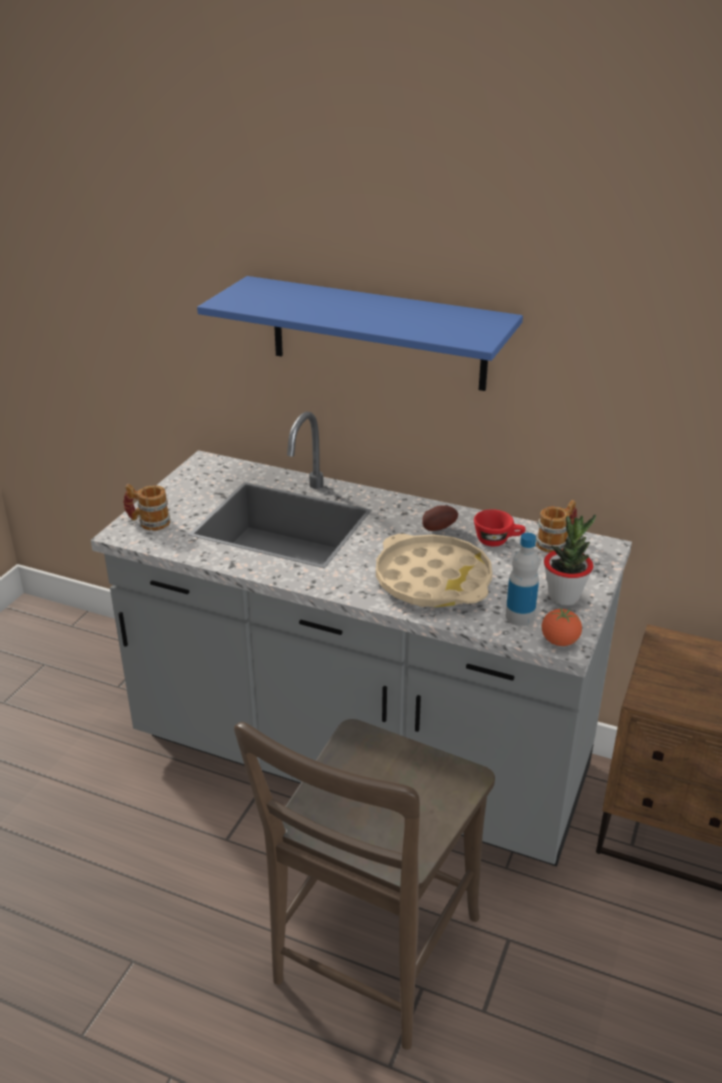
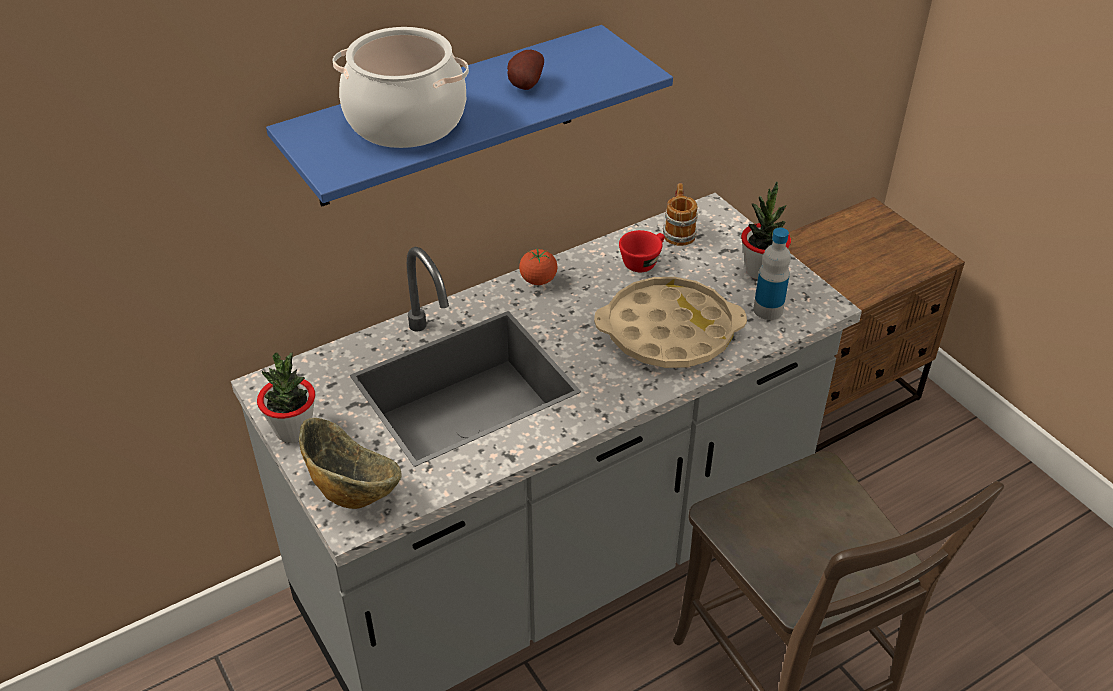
camera: 55 degrees left, 10 degrees up
(148, 522) = (352, 489): mug -> bowl
(177, 485) = (293, 430): none -> potted plant
(304, 301) = (406, 121): none -> cooking pot
(437, 528) = (586, 286): potato -> potato (524, 85)
(559, 641) = (820, 307): tomato -> tomato (538, 280)

